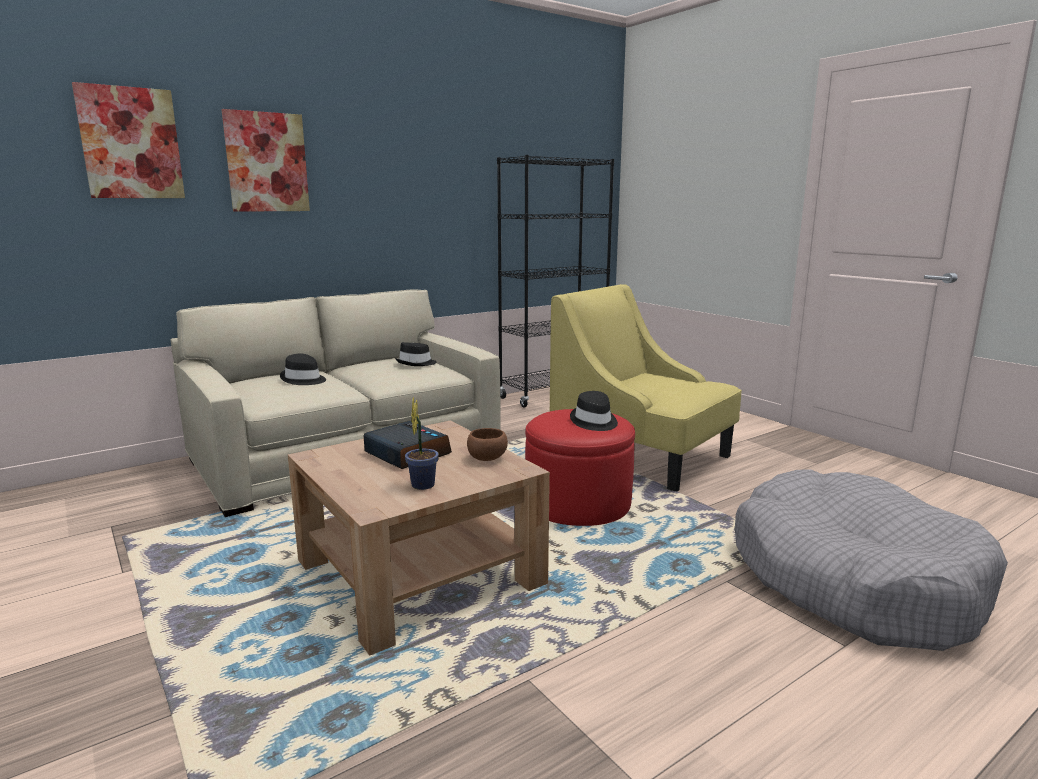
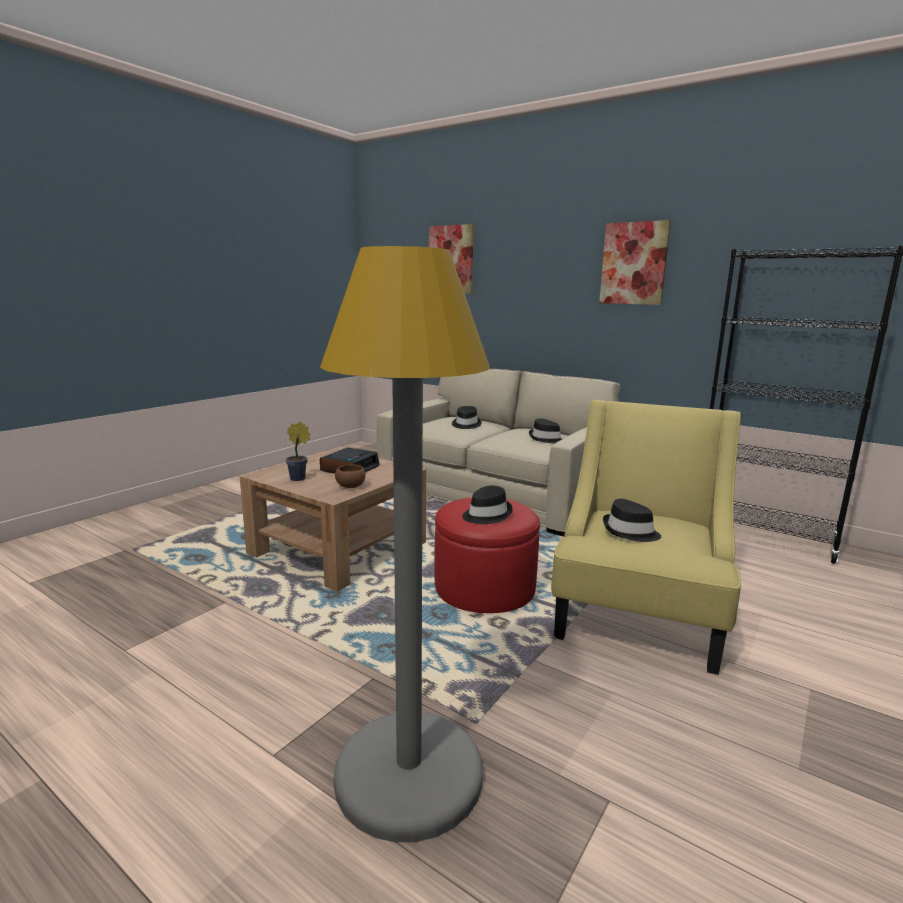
camera: 70 degrees right, 0 degrees up
(267, 162) = (522, 268): picture -> picture (634, 263)
(667, 386) = (630, 532): none -> black hat
(852, 579) = (409, 774): grey dog bed -> grey floor lamp

